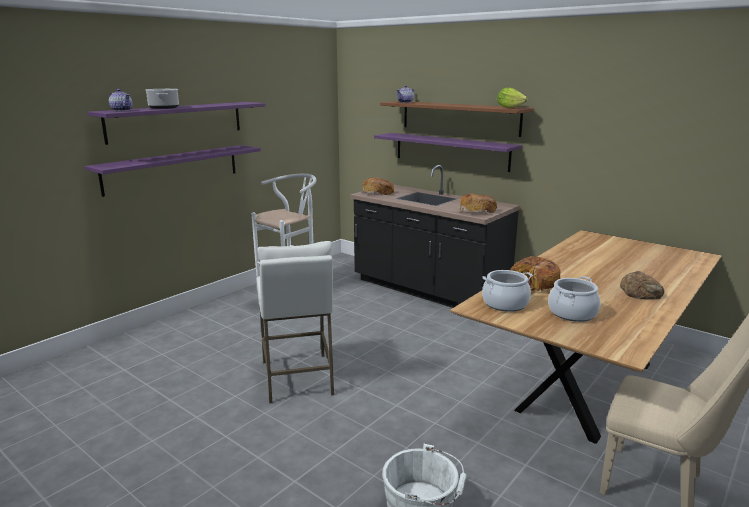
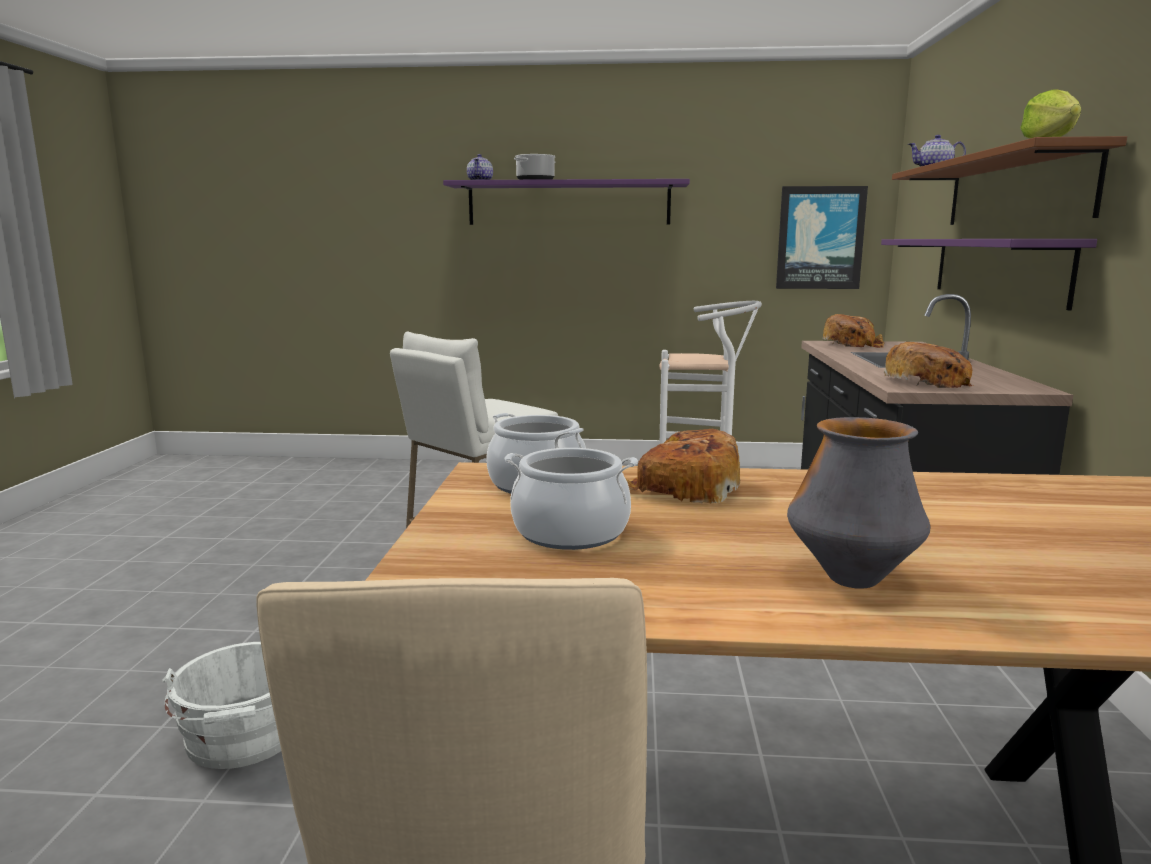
camera: 55 degrees right, 5 degrees down
(173, 169) = (555, 267): purple shelf -> none
(310, 130) = (820, 238): none -> picture
(641, 292) = (851, 579): bread -> vase

